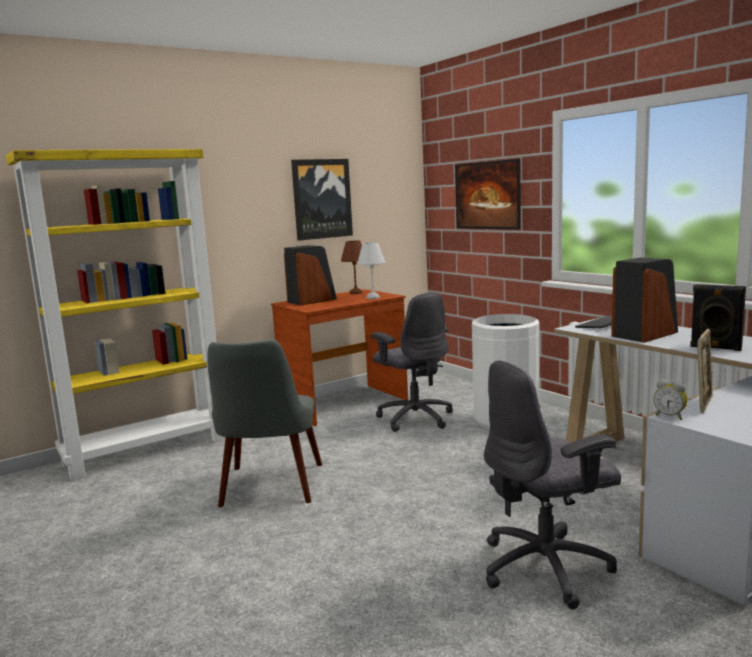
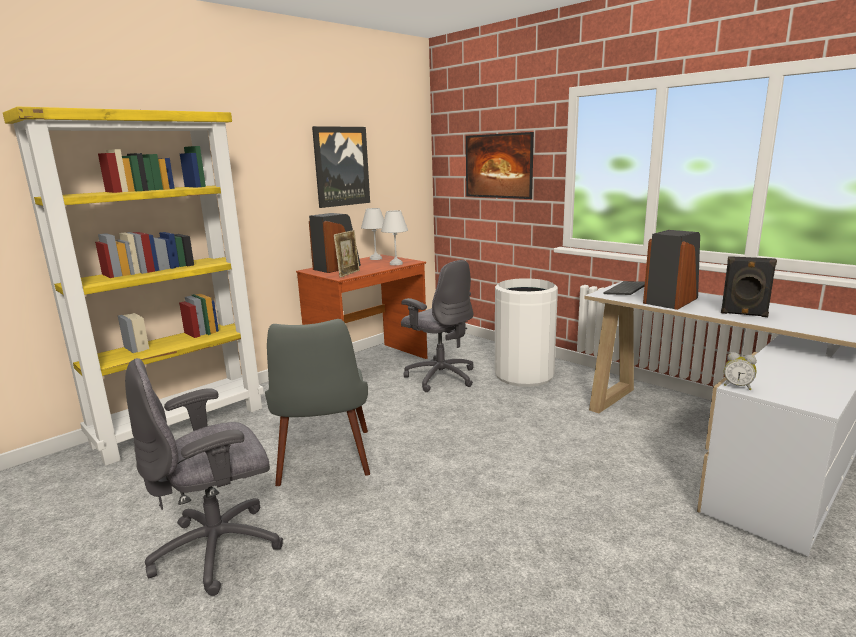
camera: 10 degrees left, 5 degrees up
(356, 293) = (375, 258): brown table lamp -> white table lamp
(547, 567) = (620, 530): grey office chair -> grey office chair (220, 548)
(703, 404) = (756, 371): picture frame -> picture frame (348, 274)

